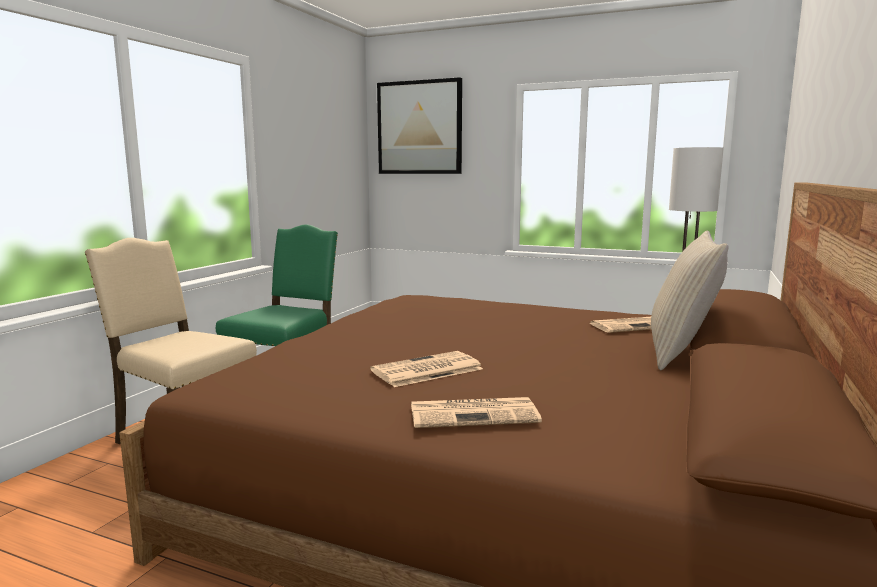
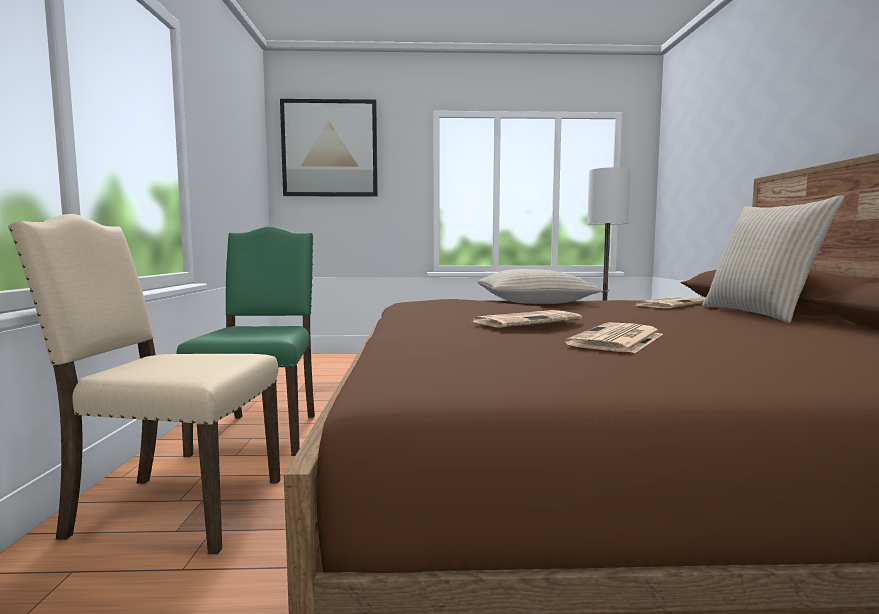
camera: 25 degrees left, 5 degrees down
(475, 413) = (778, 362): newspaper -> newspaper (527, 321)
(506, 307) = (532, 301): none -> beige pillow

